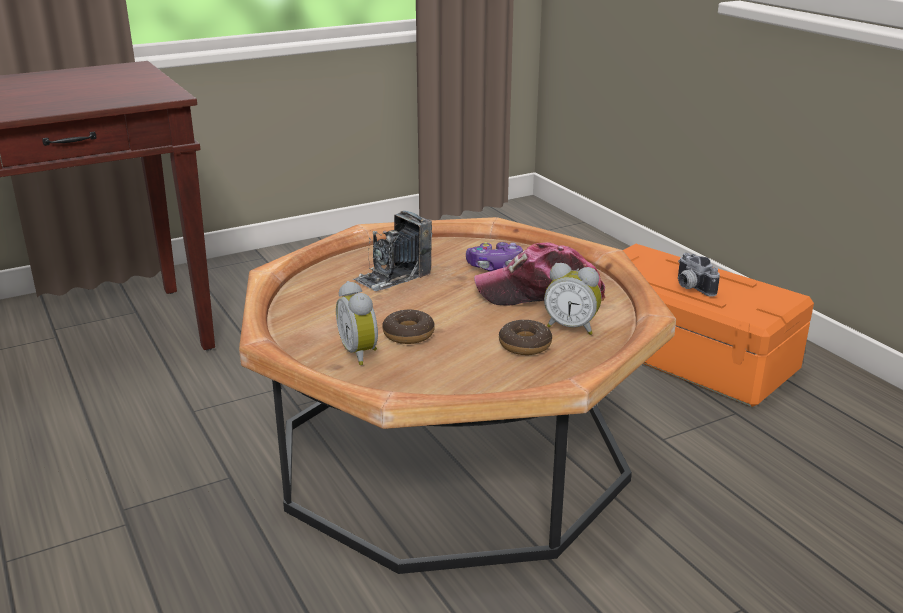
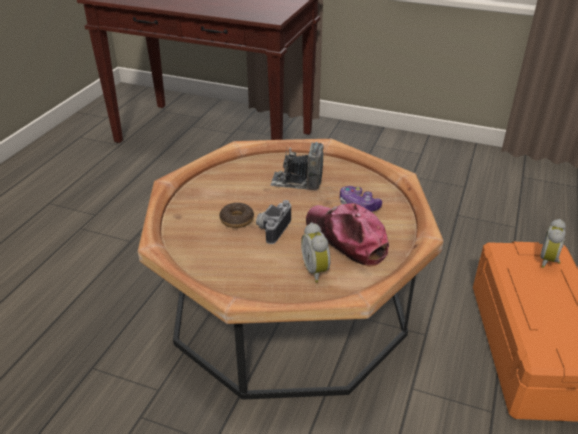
camera: 50 degrees right, 10 degrees up
(361, 353) = (199, 216): alarm clock -> alarm clock (549, 261)
(525, 345) = (272, 264): donut -> none
(690, 287) = (534, 300): camera -> camera (272, 228)

